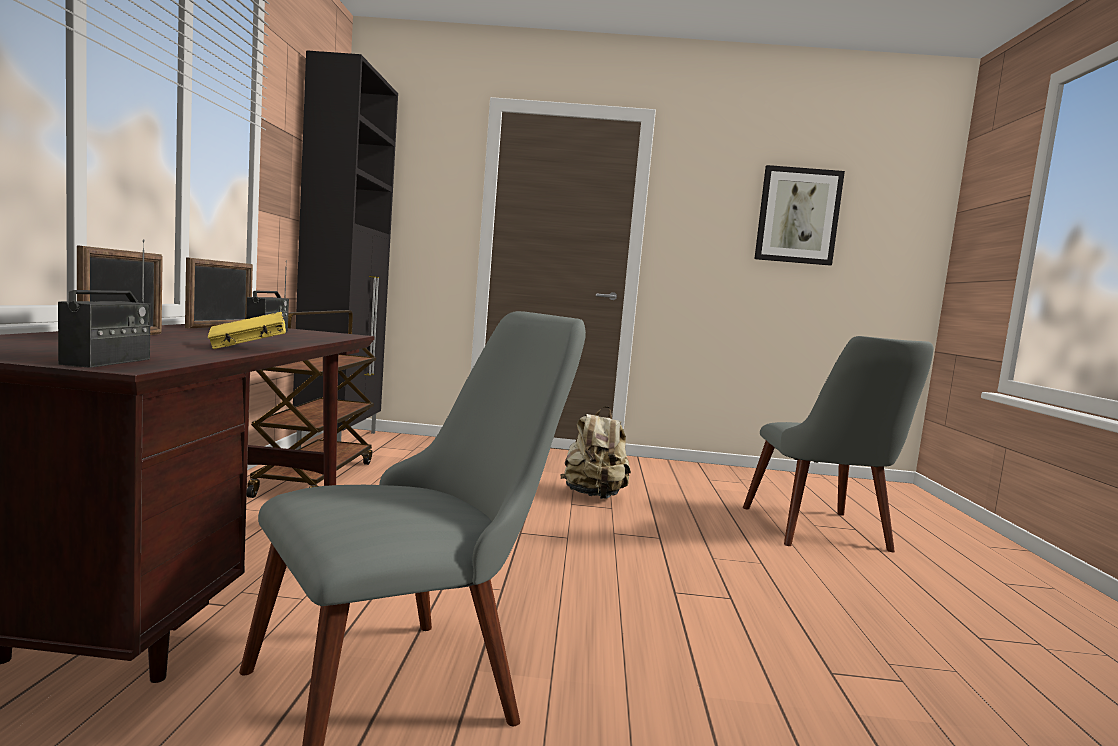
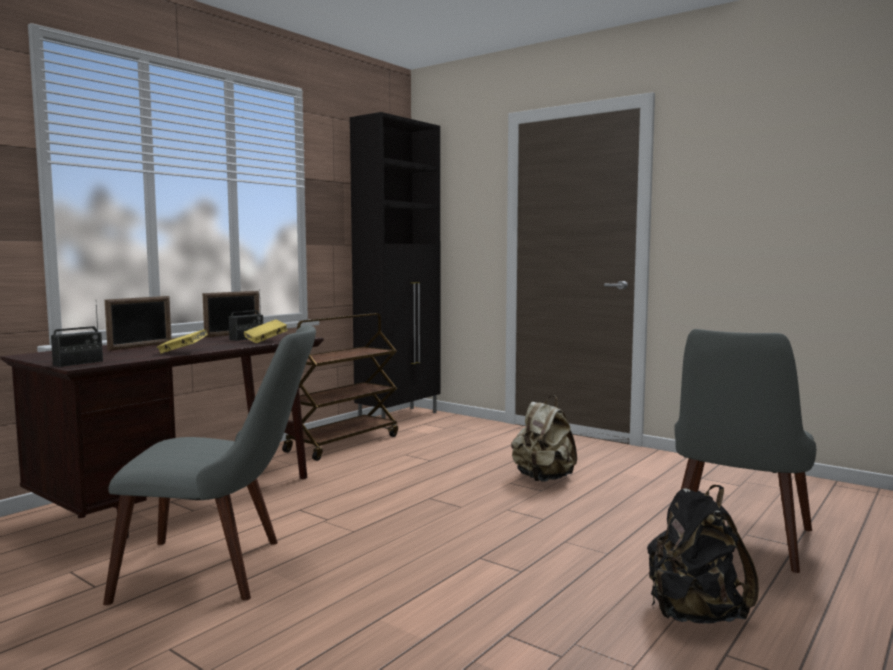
camera: 35 degrees right, 0 degrees up
(312, 336) = (266, 341): none -> yellow book
(797, 216) = (823, 179): picture -> none
(905, 607) = (694, 615): none -> black backpack

